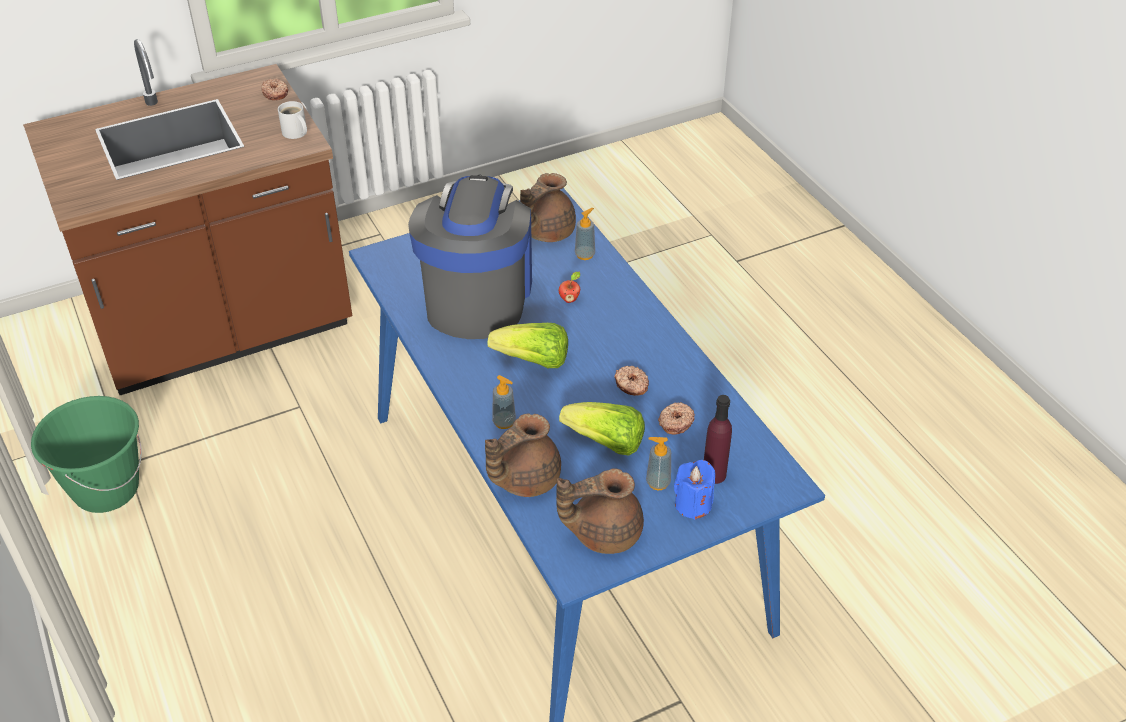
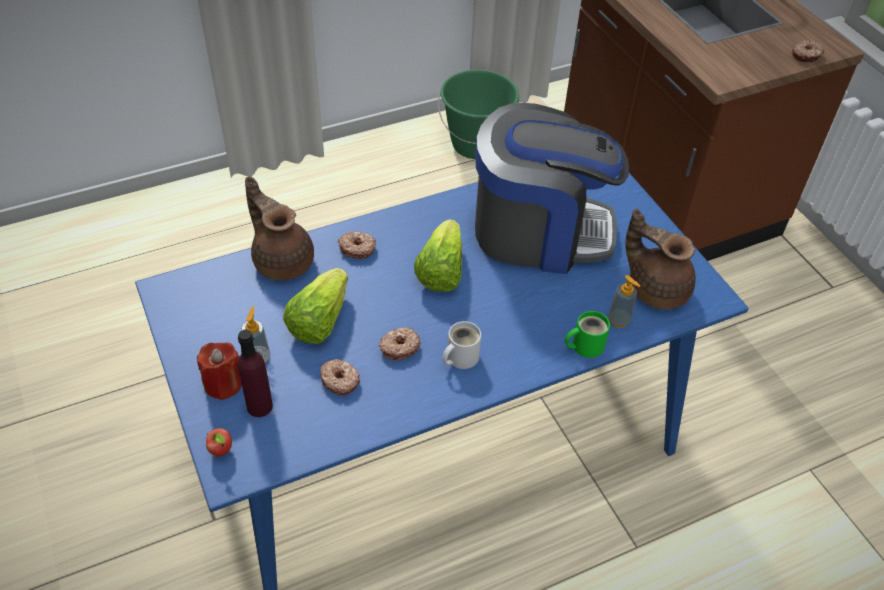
camera: 90 degrees right, 5 degrees up
(295, 133) = (737, 71): white mug -> white mug (459, 357)
(504, 422) = (357, 248): soap dispenser -> donut
(569, 299) = (538, 303): apple -> apple (222, 451)
(603, 532) = (205, 312): brown teapot -> none
(614, 275) = (584, 345): none -> green mug
(693, 504) = (223, 384): blue candle -> red candle

